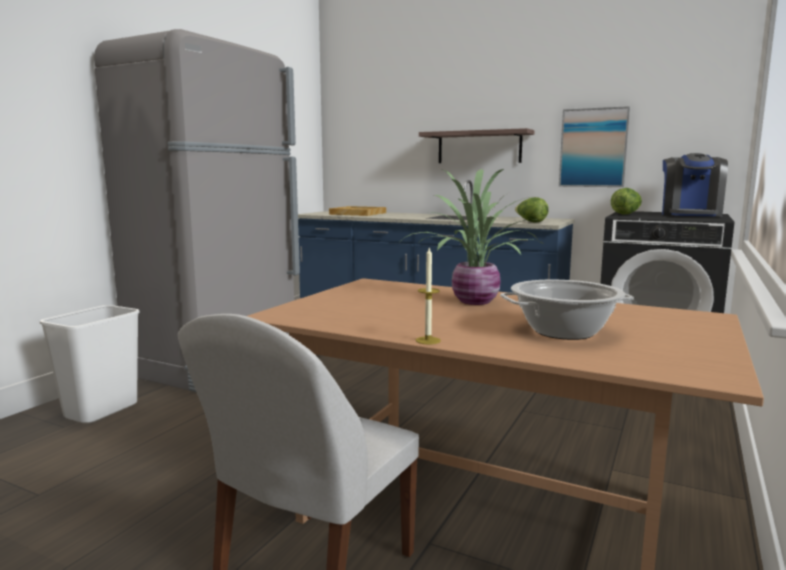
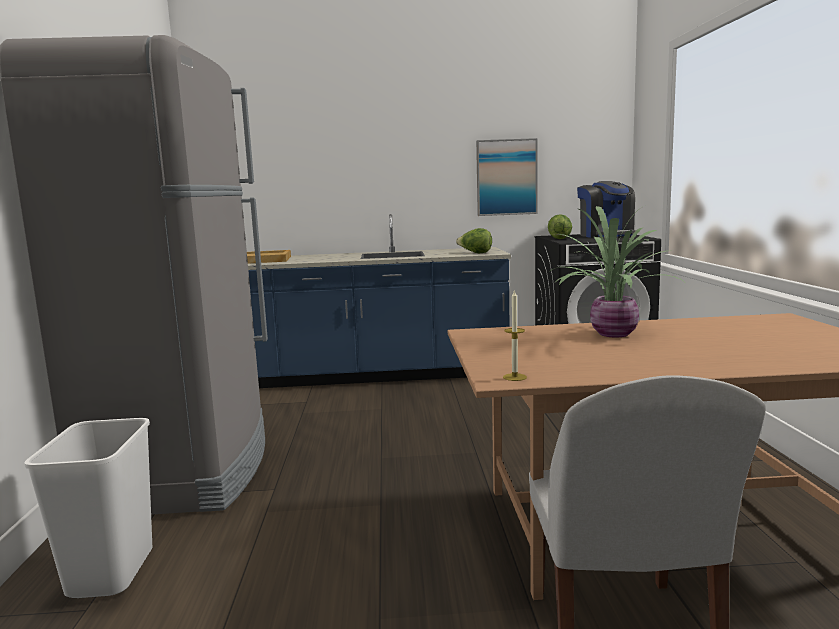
camera: 30 degrees left, 0 degrees up
(428, 340) = (693, 373): candle -> candle (514, 377)
(479, 147) = (391, 179): shelf -> none
(564, 331) = (747, 346): cooking pot -> none

